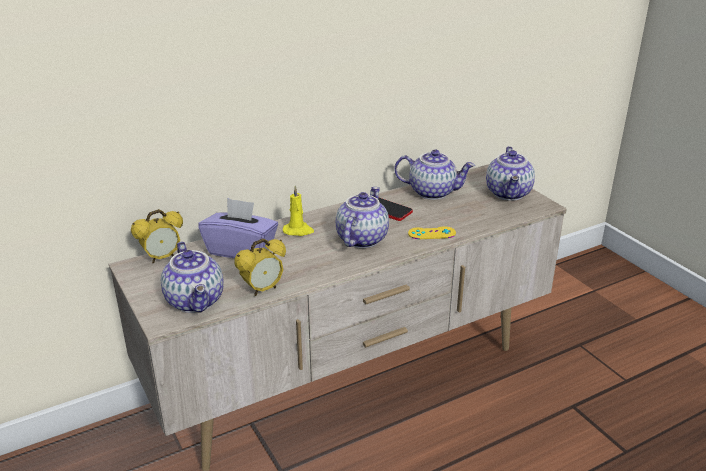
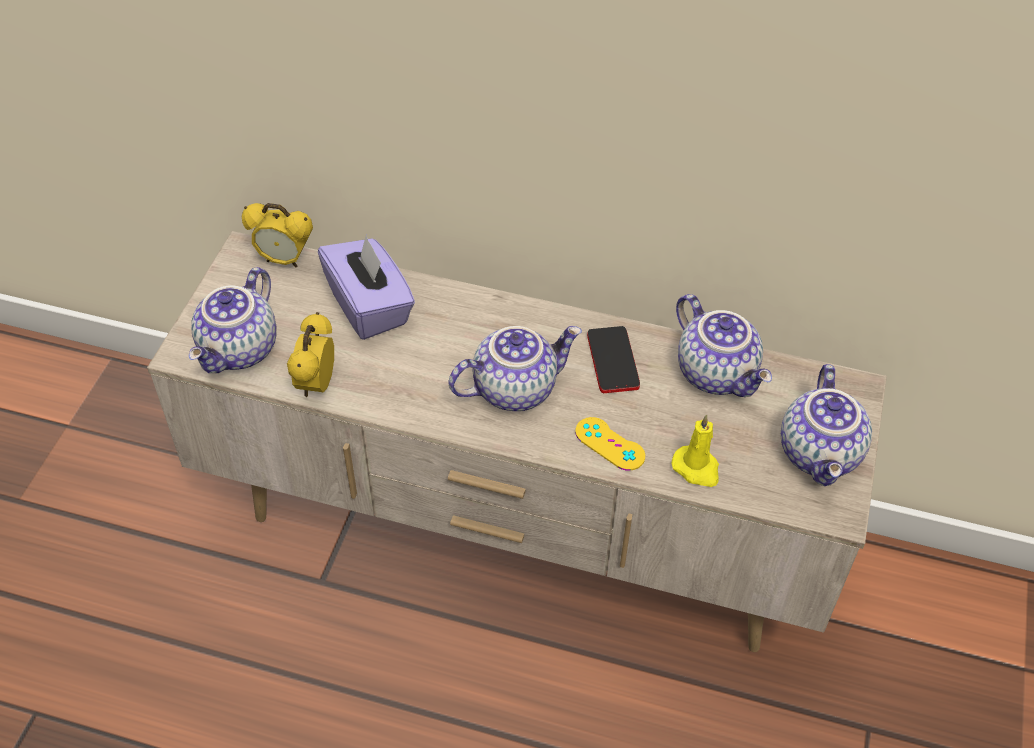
camera: 45 degrees right, 20 degrees up
(263, 290) = (316, 384): alarm clock -> alarm clock turned 90 degrees clockwise
(298, 231) = (465, 320): yellow candle -> yellow candle (697, 468)
(509, 194) = (821, 454): teapot -> teapot turned 45 degrees counterclockwise

